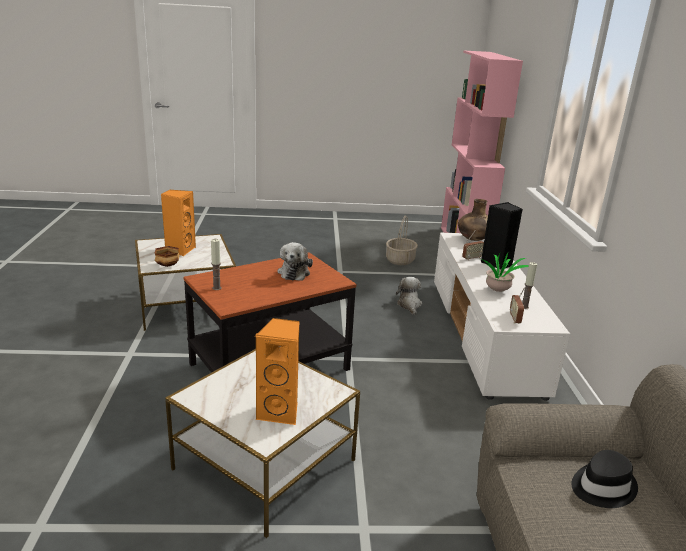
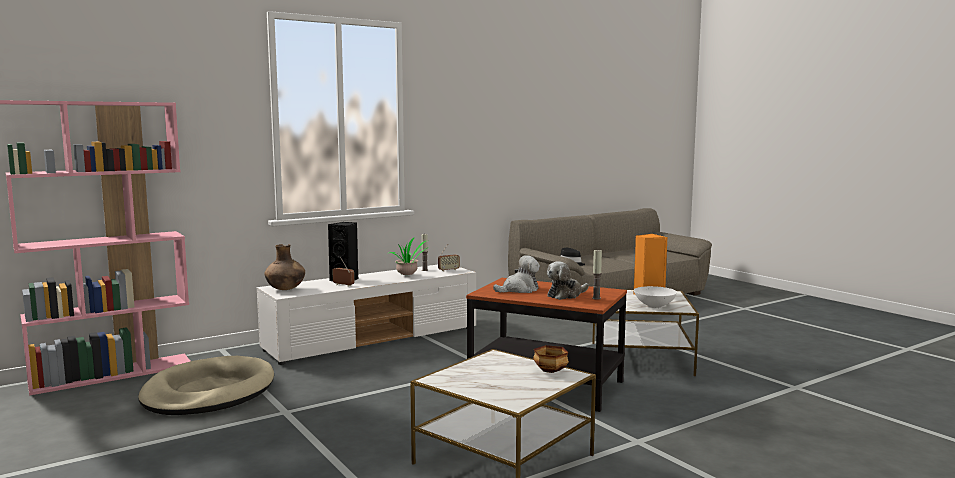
camera: 120 degrees left, 15 degrees down
(180, 250) = (502, 380): orange speaker -> none
(229, 385) = (655, 306): none -> white bowl
(400, 260) = (208, 392): basket -> beige dog bed
(409, 305) = (347, 367): plush toy -> plush toy (565, 295)

